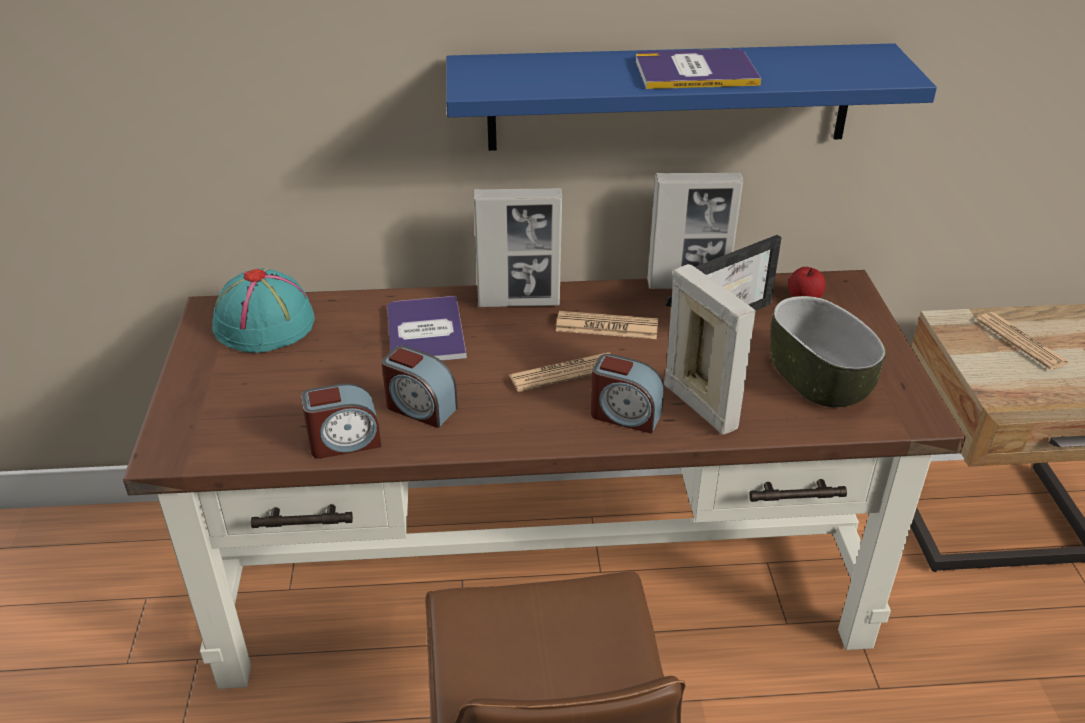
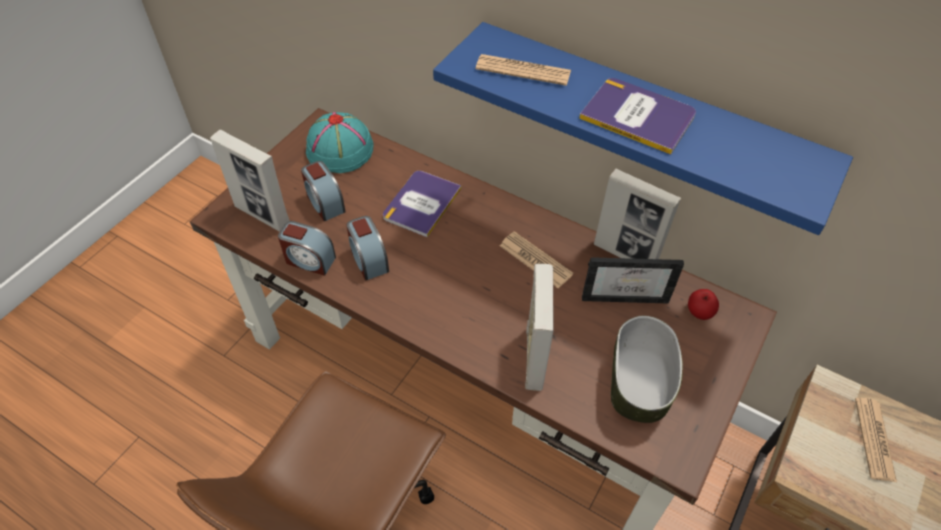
camera: 35 degrees right, 15 degrees up
(519, 302) = (498, 210): picture frame -> picture frame (262, 215)
(563, 373) = (473, 281): newspaper -> newspaper (523, 71)
(625, 415) = (480, 336): alarm clock -> alarm clock (325, 203)

